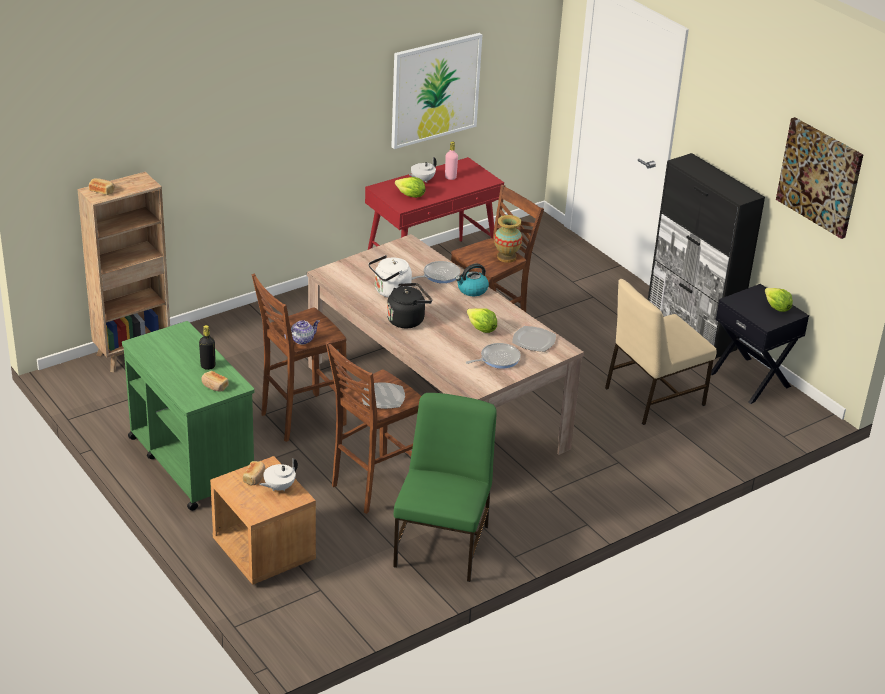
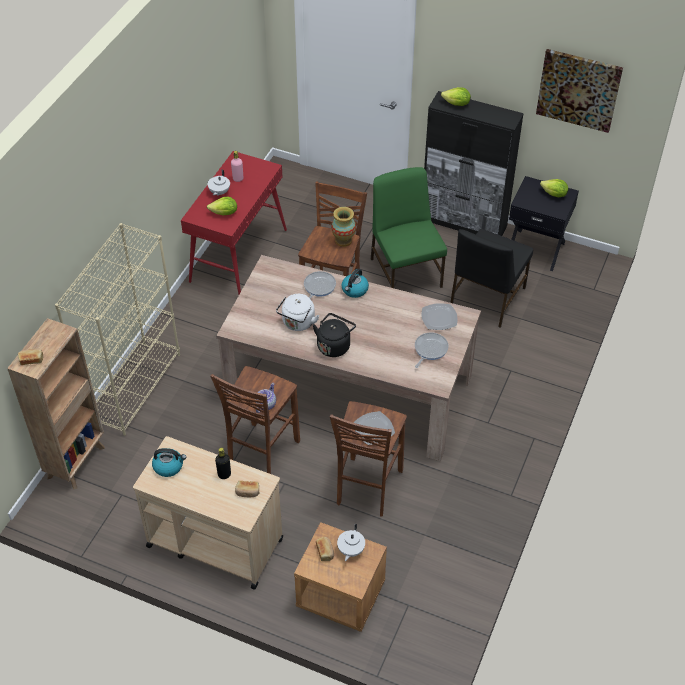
camera: 30 degrees left, 15 degrees up
(167, 341) = (169, 466): none -> kettle
(190, 461) = (214, 542): green cart -> beige cart
(237, 324) = (134, 386): none -> beige bookcase
(435, 90) = (204, 112): picture -> none
(443, 544) = (456, 513): green chair -> green chair (406, 271)
(481, 329) = (394, 326): lettuce -> lettuce (456, 104)
(652, 396) = (486, 298): beige chair -> black chair

